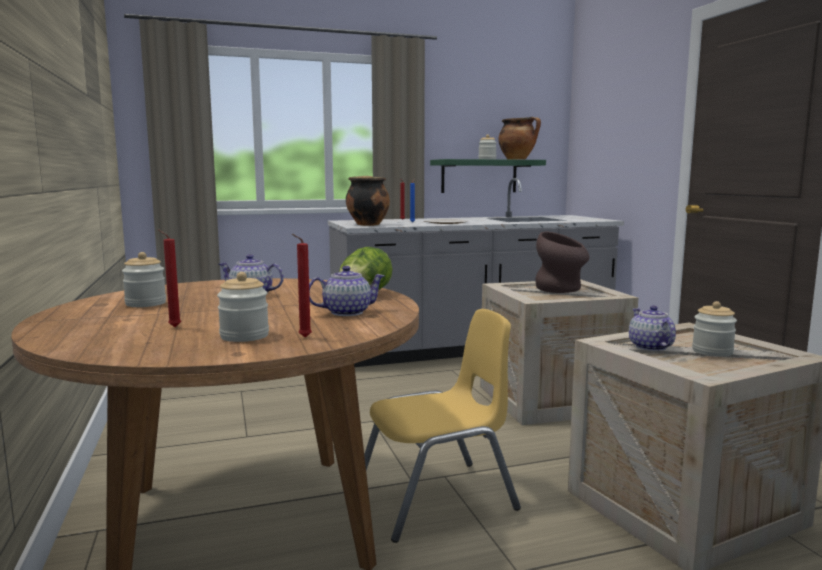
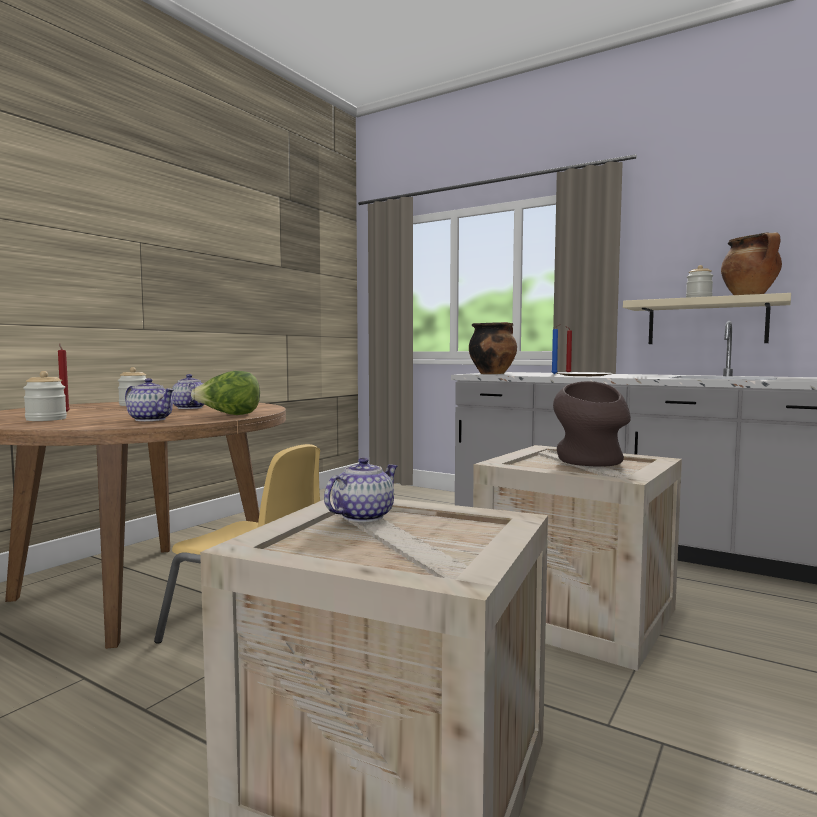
camera: 50 degrees right, 5 degrees down
(303, 337) = (49, 424): red candle -> none
(479, 176) = (706, 322): green shelf -> beige shelf
(712, 351) = (393, 539): jar -> none

